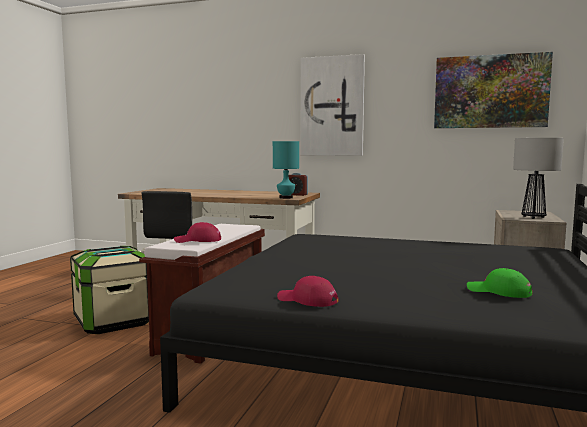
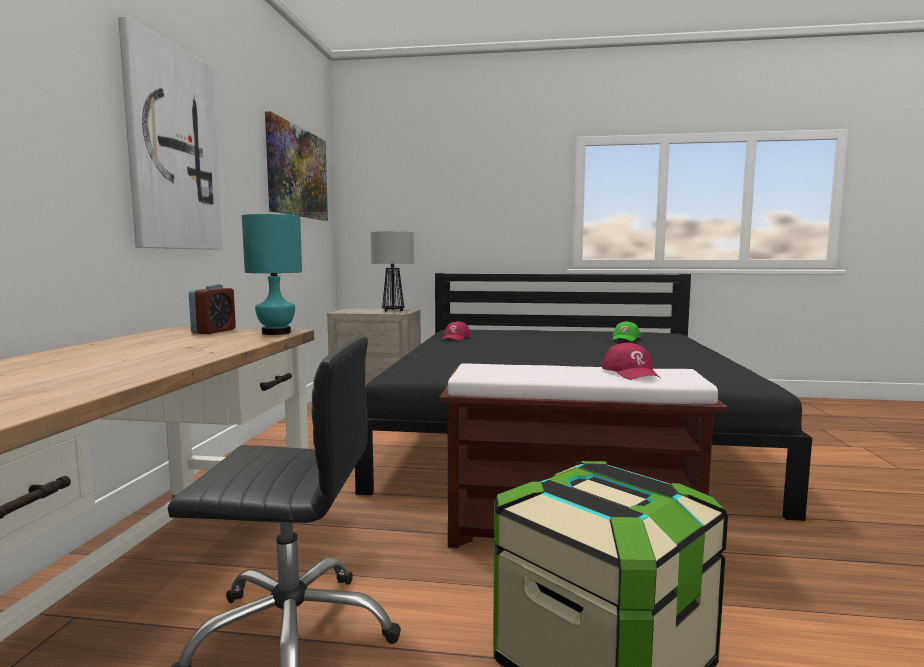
camera: 100 degrees left, 0 degrees up
(307, 300) = (718, 364): red cap -> red cap (456, 338)

